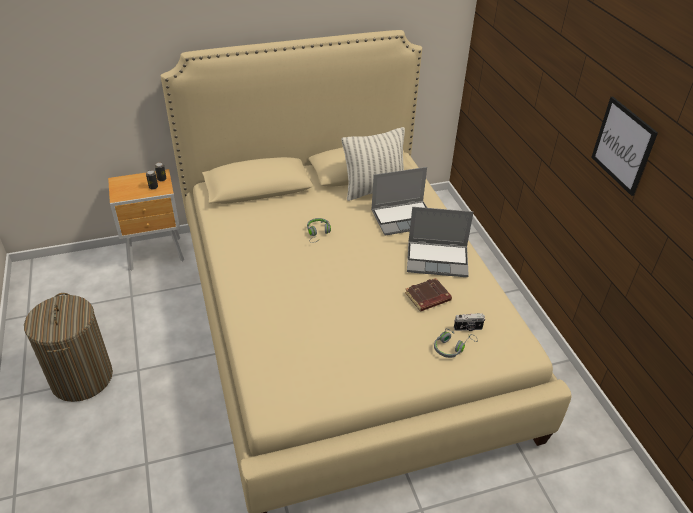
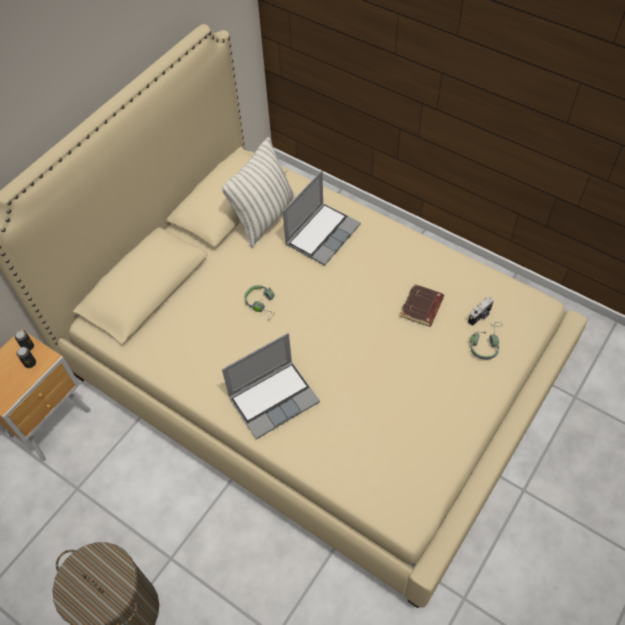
camera: 35 degrees left, 15 degrees up
(438, 259) = (393, 261): laptop -> laptop (274, 398)
(623, 145) = (545, 75): picture -> none

